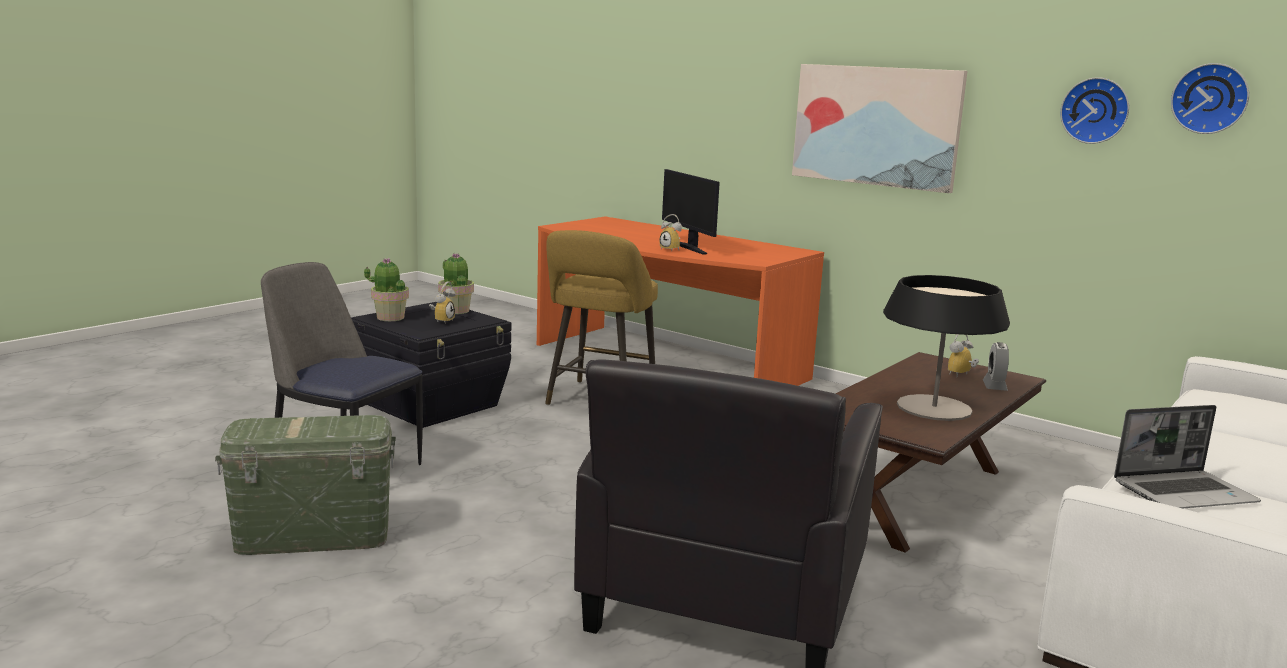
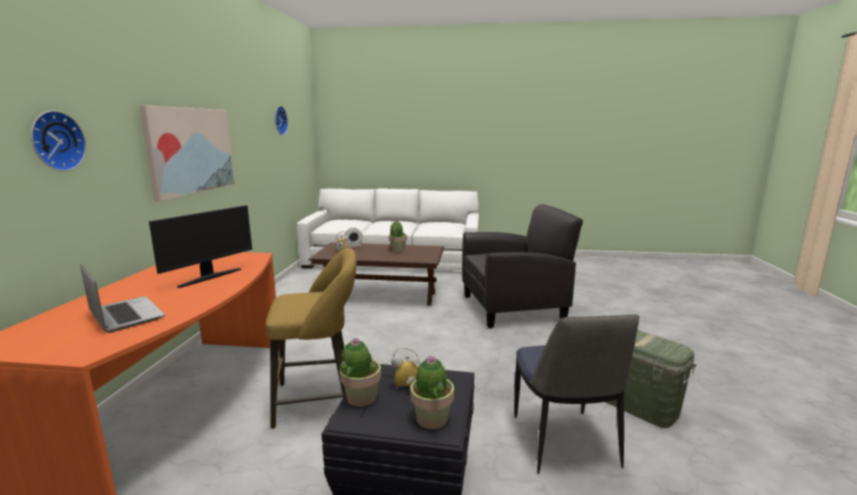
camera: 120 degrees left, 0 degrees up
(672, 250) = (228, 279): alarm clock -> none
(934, 408) = (397, 250): table lamp -> potted plant
(1095, 110) = (259, 128): wall clock -> wall clock (55, 141)
(1184, 492) = (437, 227): laptop -> laptop (125, 315)

